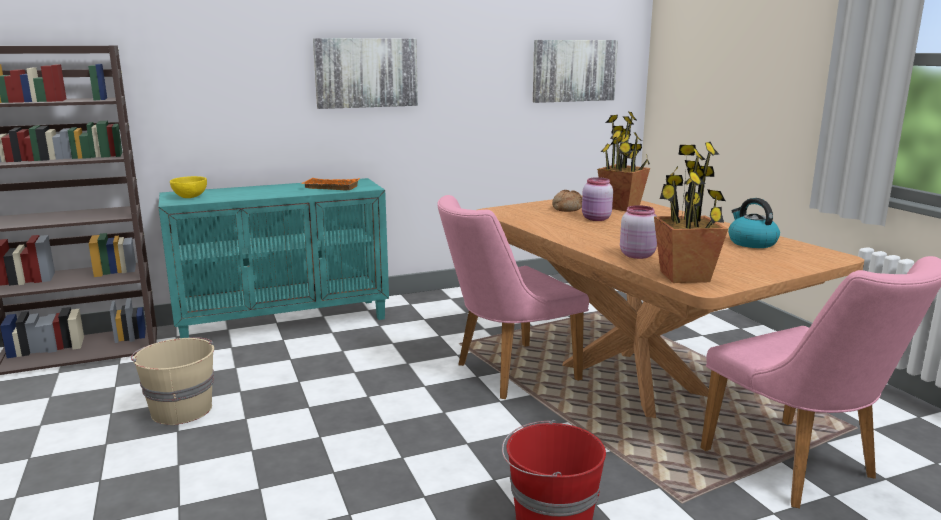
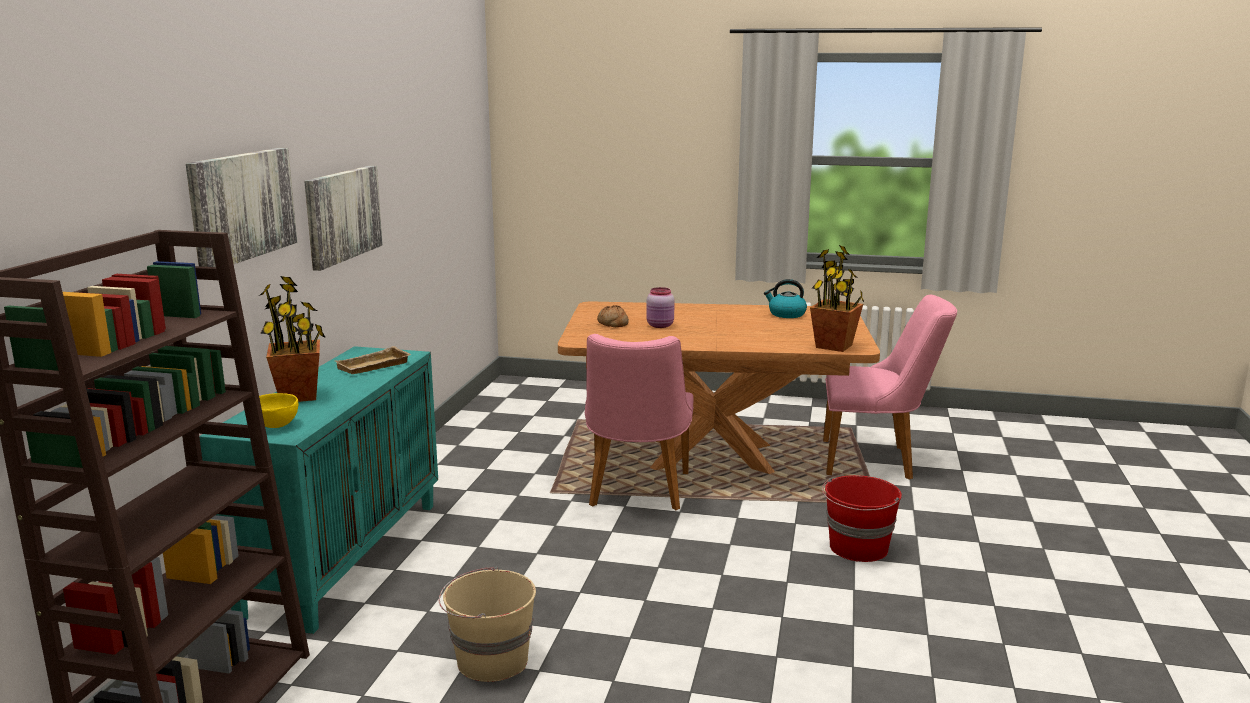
camera: 55 degrees left, 0 degrees up
(329, 188) = (373, 367): orange tray -> beige tray
(574, 70) = (458, 179): picture -> picture (241, 206)
(621, 207) = (639, 311): potted plant -> potted plant (299, 396)
(636, 255) = (772, 342): pink jar -> none

